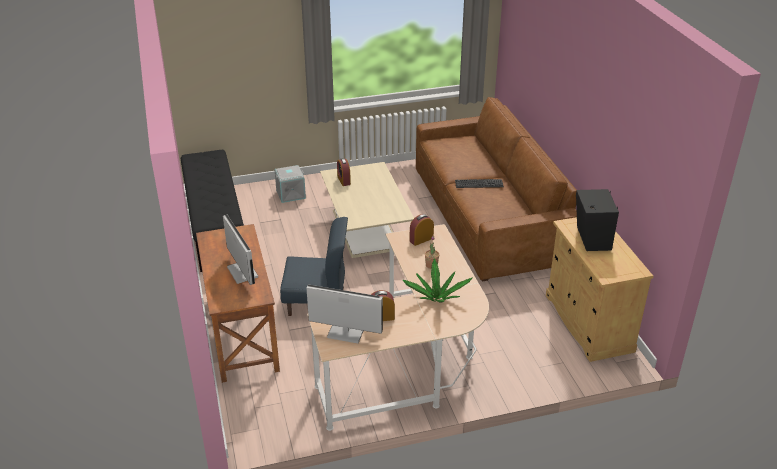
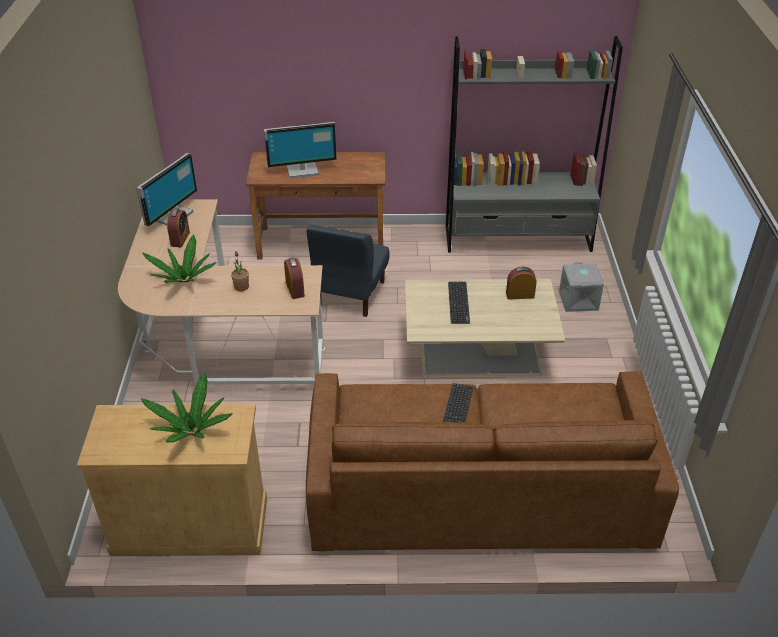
camera: 105 degrees right, 5 degrees up
(215, 226) = (518, 239): black bench -> grey bookcase
(363, 203) = (458, 303): none -> keyboard
(591, 239) = (191, 429): black speaker -> potted plant

